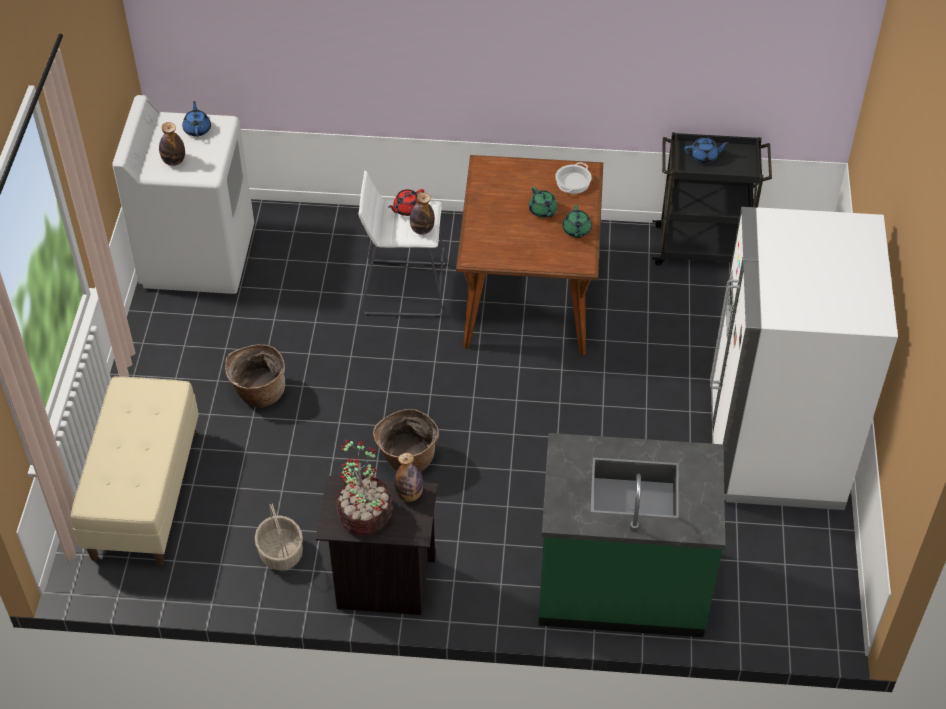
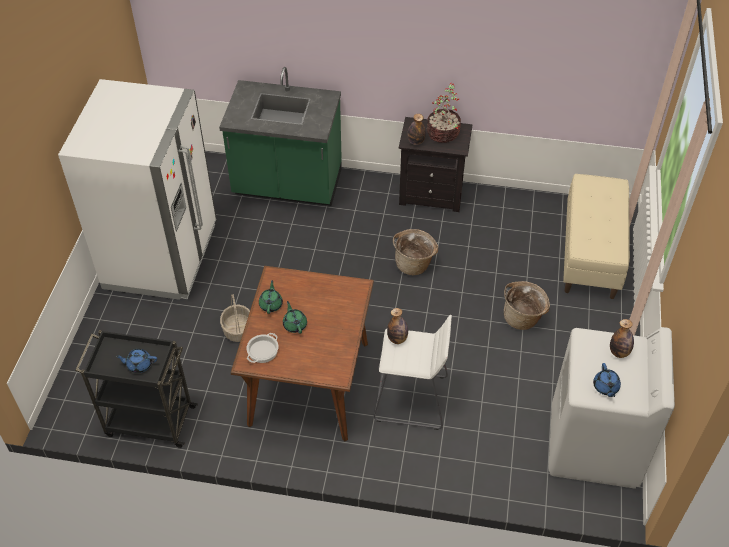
camera: 175 degrees left, 0 degrees up
(281, 553) = (495, 214): basket -> basket (238, 330)
(407, 209) = (409, 360): red teapot -> none

